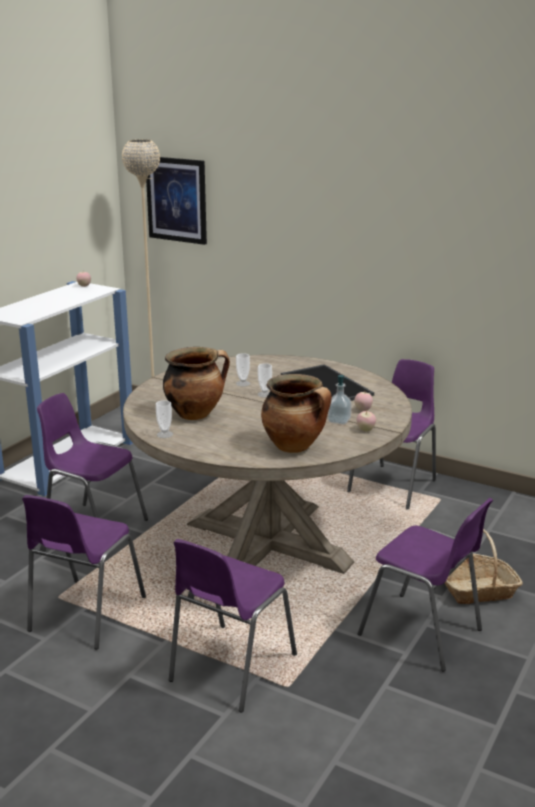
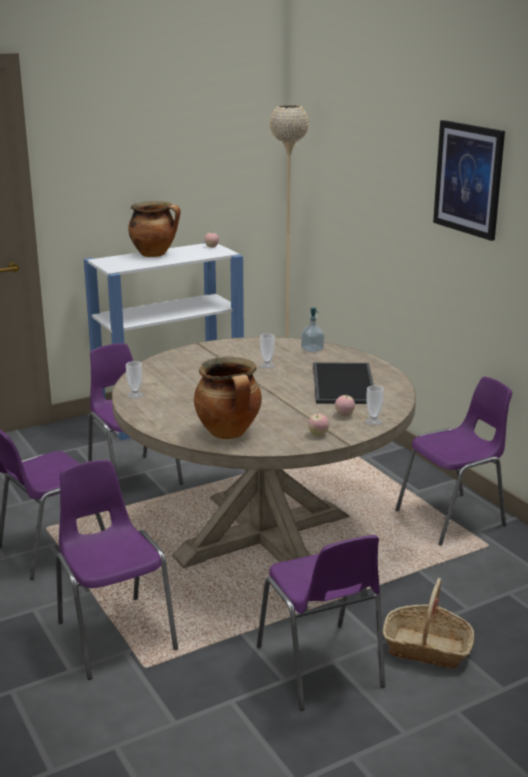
camera: 30 degrees right, 0 degrees up
(176, 199) = (324, 170): picture -> picture (468, 179)
(196, 414) = (186, 383): cooking pot -> cooking pot (155, 254)
(230, 669) = (115, 634): purple chair -> purple chair turned 90 degrees clockwise
(264, 394) = (272, 379): cup -> cup (373, 421)
(339, 420) = (306, 419): soap dispenser -> soap dispenser (312, 350)

